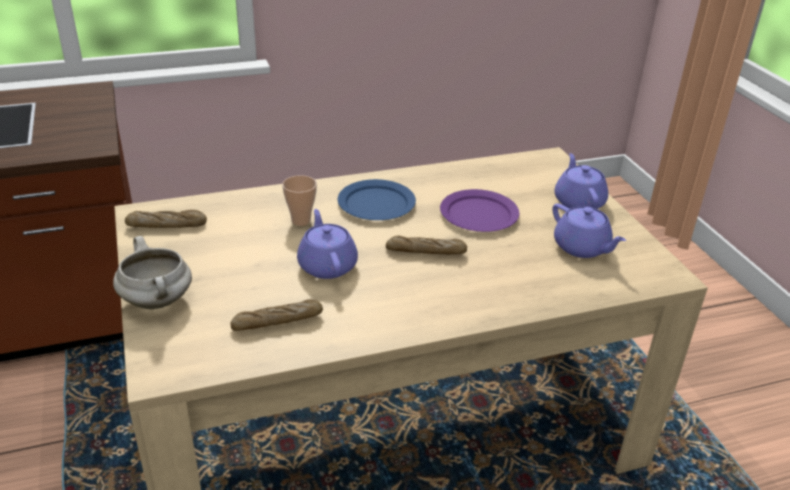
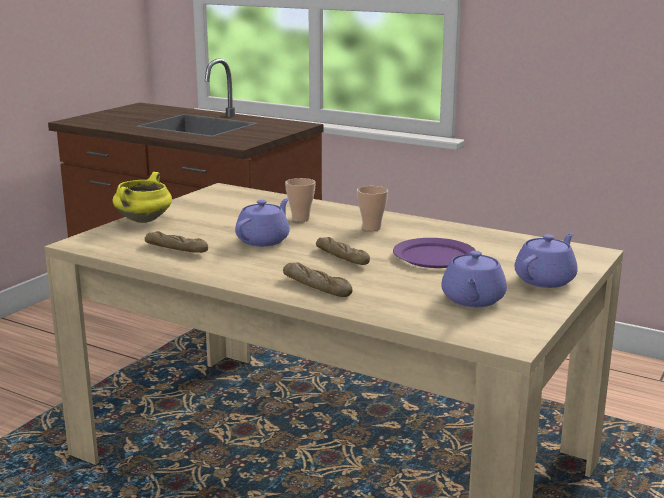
camera: 50 degrees right, 15 degrees down
(158, 301) = (144, 221): white cooking pot -> yellow cooking pot
(167, 225) = (222, 197): bread -> bread (316, 287)
(377, 203) = (371, 228): blue plate -> cup

